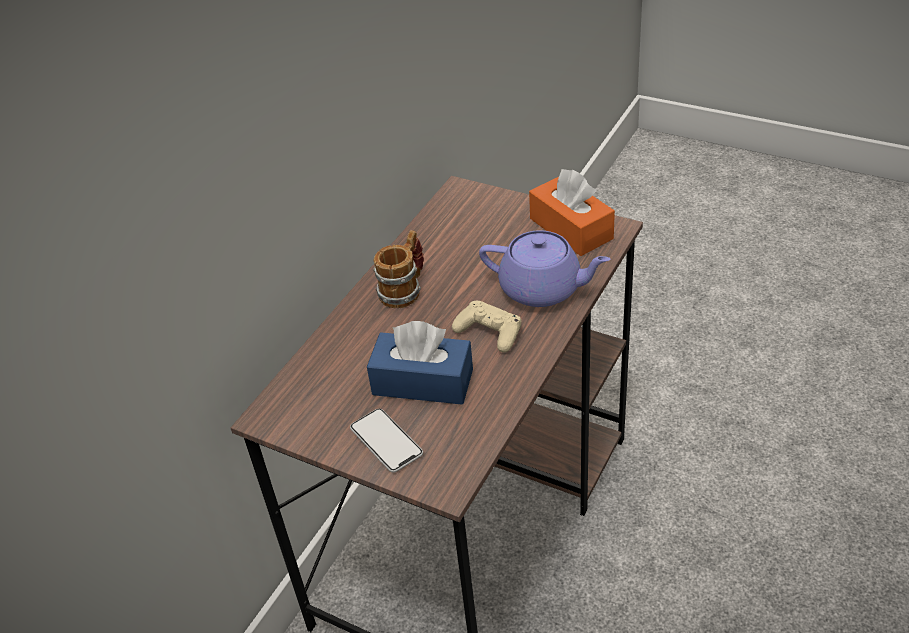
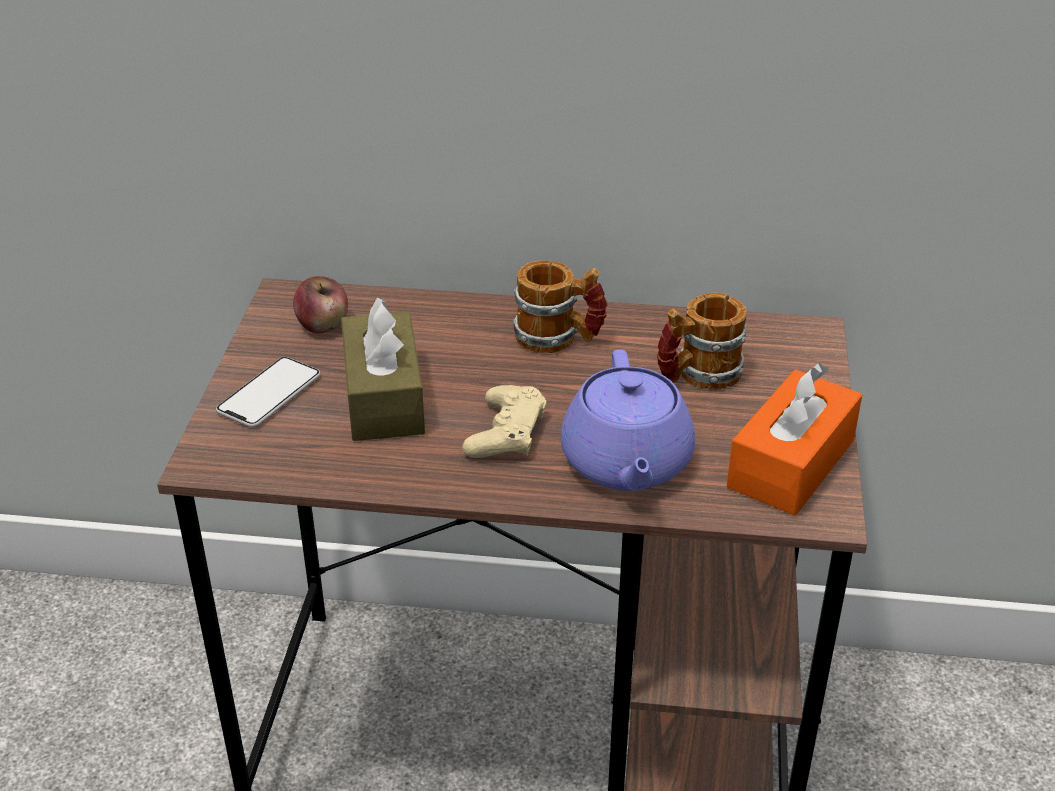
camera: 65 degrees right, 5 degrees down
(318, 401) = (323, 325): none -> apple
(423, 382) = (383, 397): blue tissue box -> brown tissue box
(475, 242) = (697, 376): none -> mug

